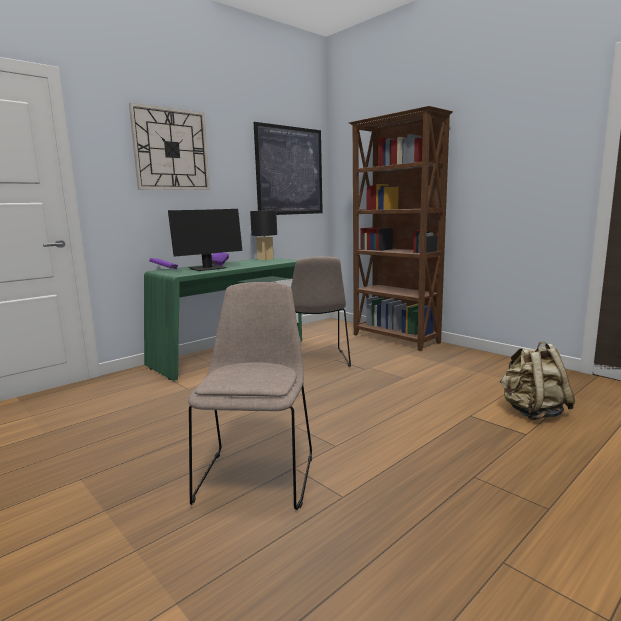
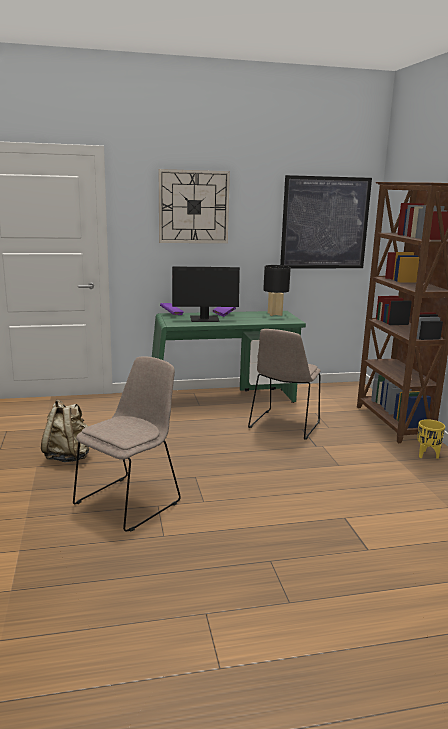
camera: 30 degrees right, 5 degrees up
(452, 353) = (427, 455): none -> yellow planter
(532, 412) = (408, 535): beige backpack -> beige backpack (69, 456)

